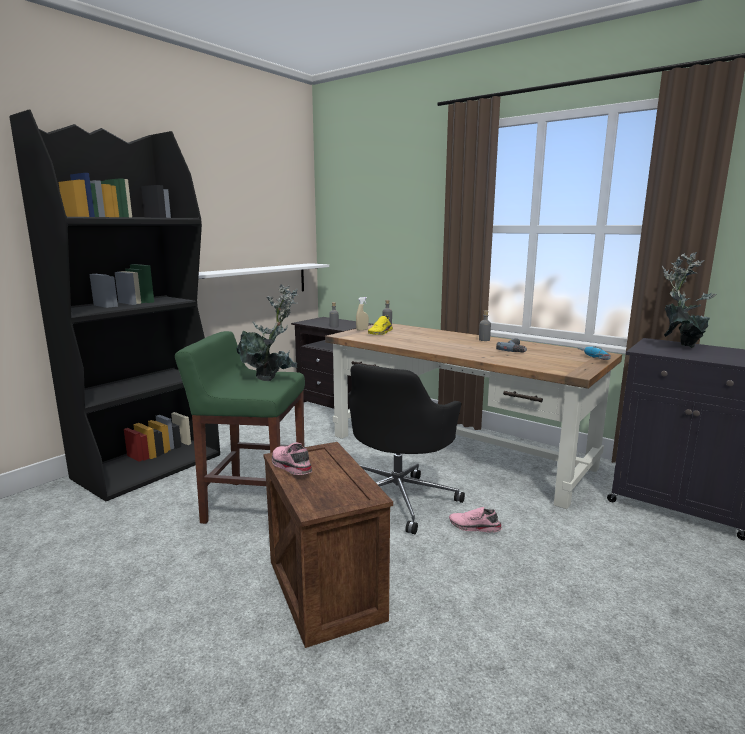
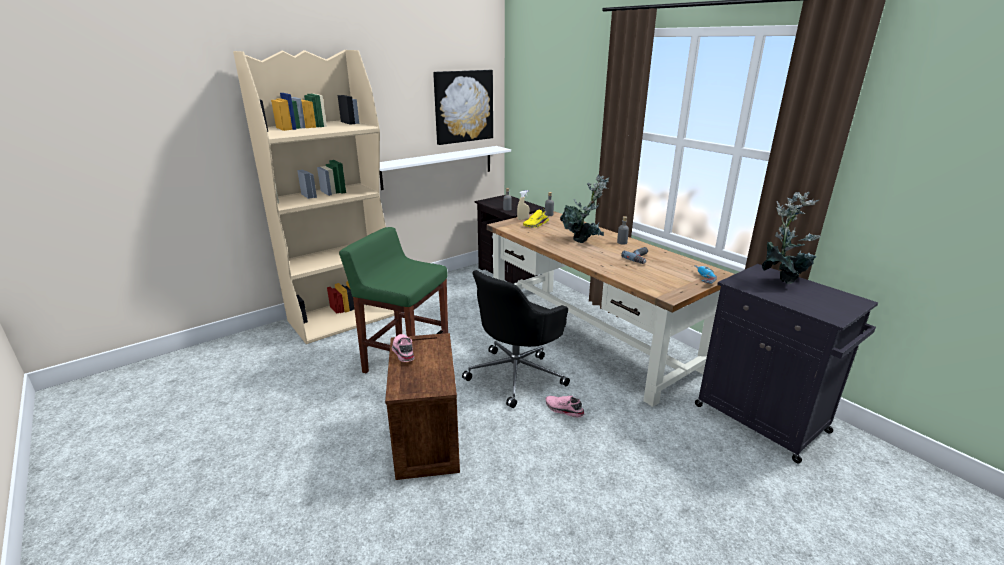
camera: 15 degrees right, 10 degrees up
(149, 466) = (343, 317): black bookcase -> beige bookcase
(271, 378) = (417, 270): potted plant -> potted plant (582, 240)
(276, 217) = (463, 106): none -> picture

